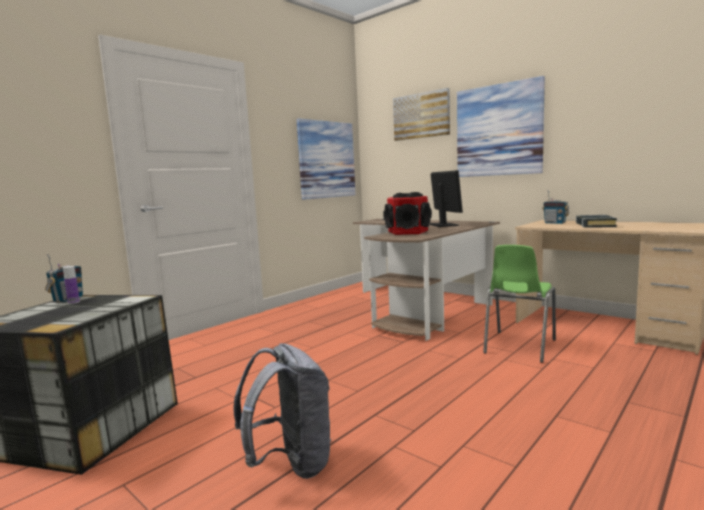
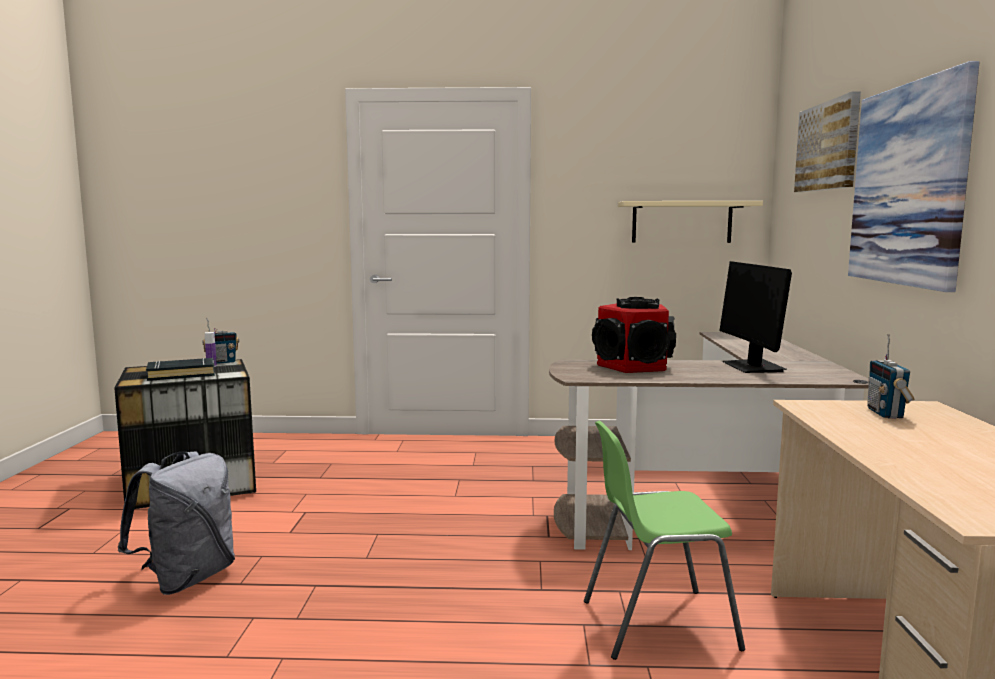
camera: 50 degrees right, 0 degrees up
(326, 160) = (681, 222): picture -> beige shelf
(443, 225) = (753, 367): monitor -> monitor turned 135 degrees clockwise
(594, 225) = (916, 439): black book -> black book (181, 374)

